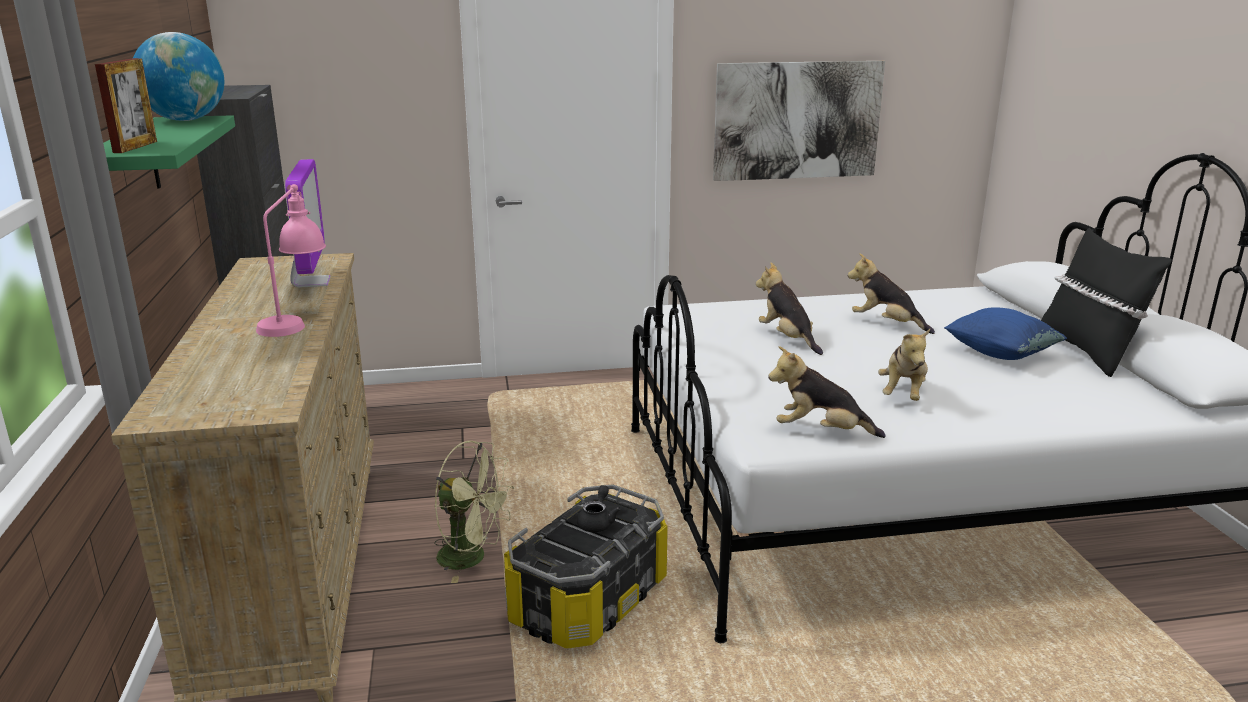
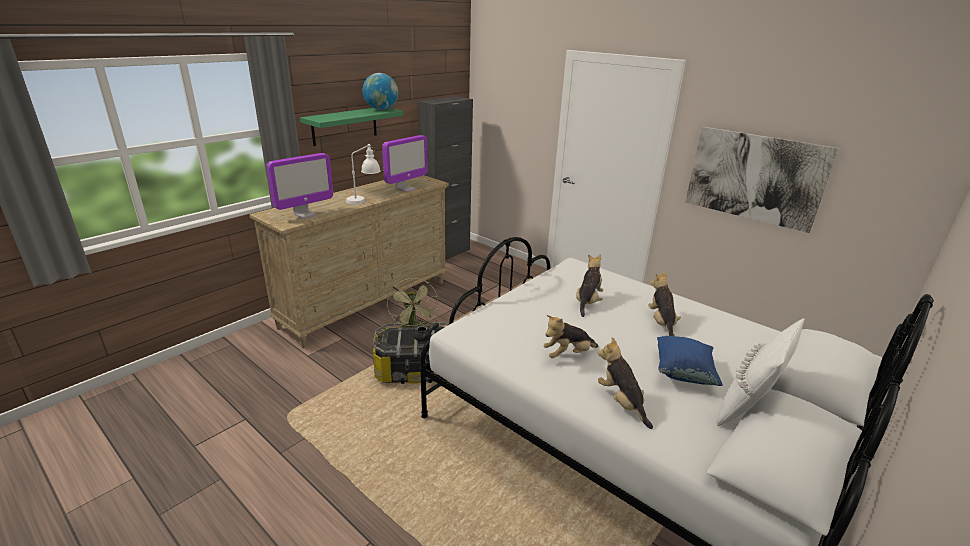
camera: 50 degrees right, 5 degrees up
(135, 147) = (324, 117): picture frame -> none
(252, 382) = (305, 214): none -> monitor
(296, 322) = (364, 200): pink table lamp -> white table lamp
(821, 432) = (487, 343): plush toy -> plush toy (621, 402)
(1087, 352) = (748, 407): black pillow -> white pillow

